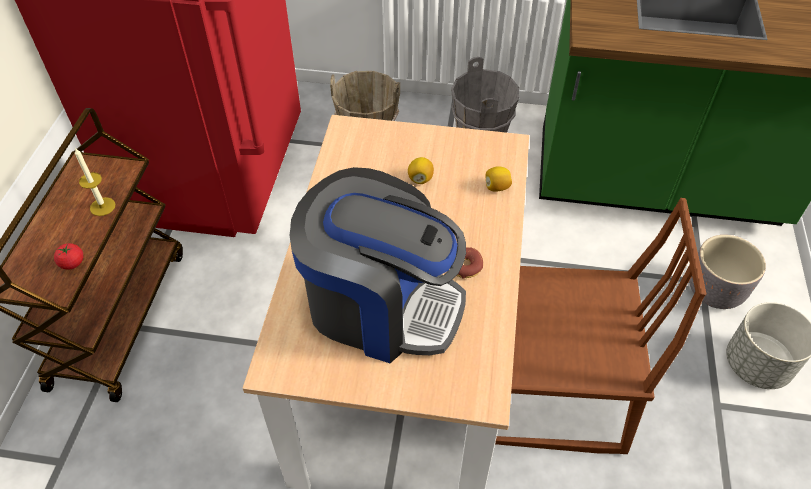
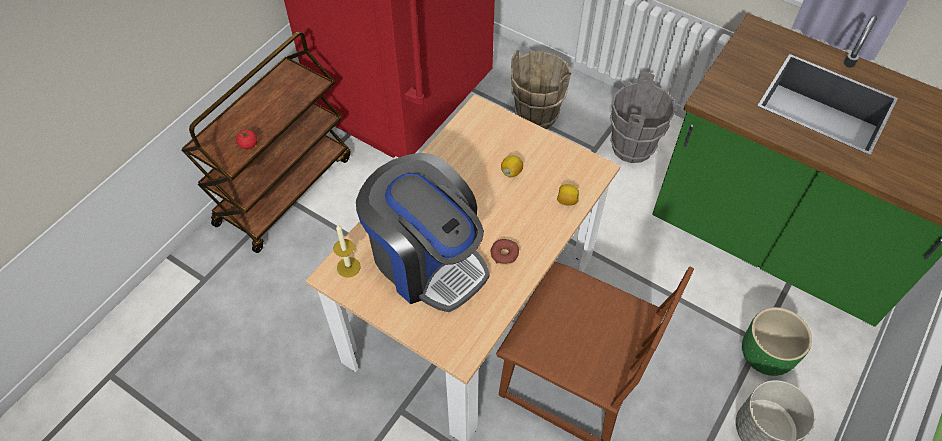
camera: 25 degrees right, 5 degrees up
(102, 206) = (286, 108): candle -> candle (348, 267)
(713, 291) = (764, 355): grey planter -> green planter

